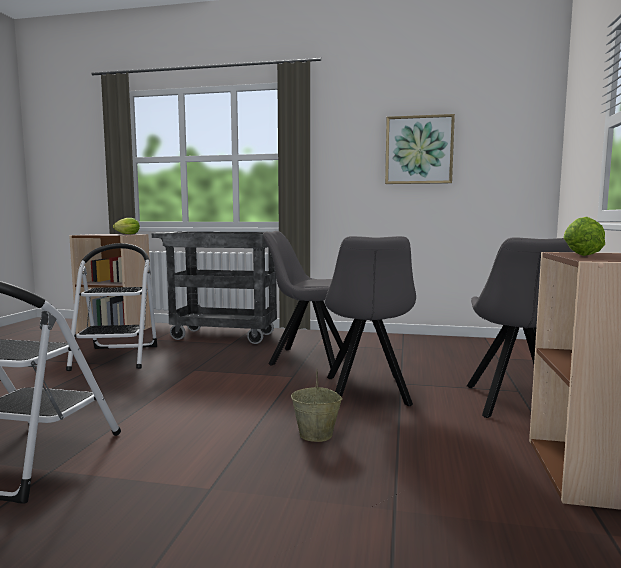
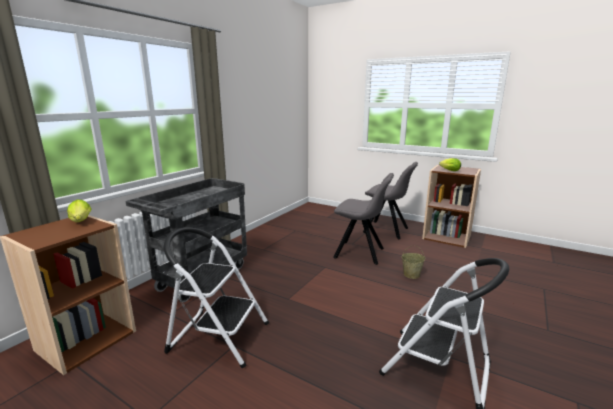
camera: 70 degrees left, 10 degrees up
(308, 359) = (293, 257): grey chair -> none
(419, 150) = (264, 105): picture -> none

